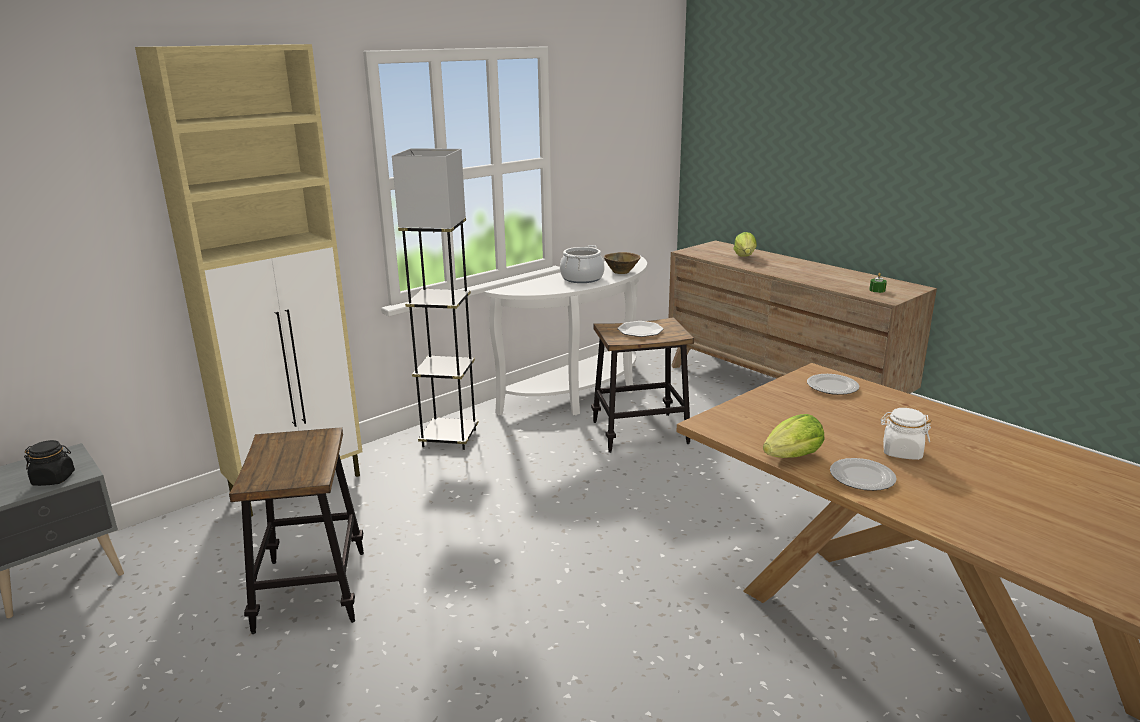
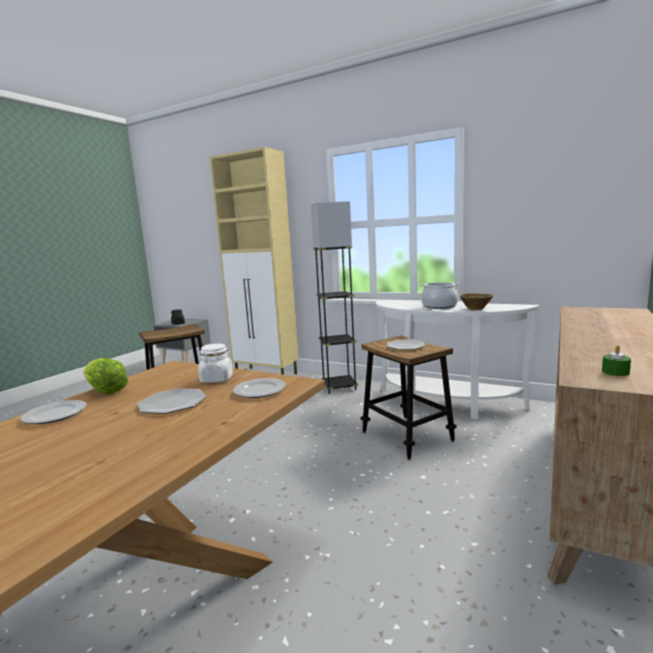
camera: 70 degrees right, 10 degrees down
(745, 256) = (611, 320): lettuce -> none
(849, 422) = (172, 403): none -> plate
(901, 452) = (100, 426): white jar -> white jar (216, 379)

